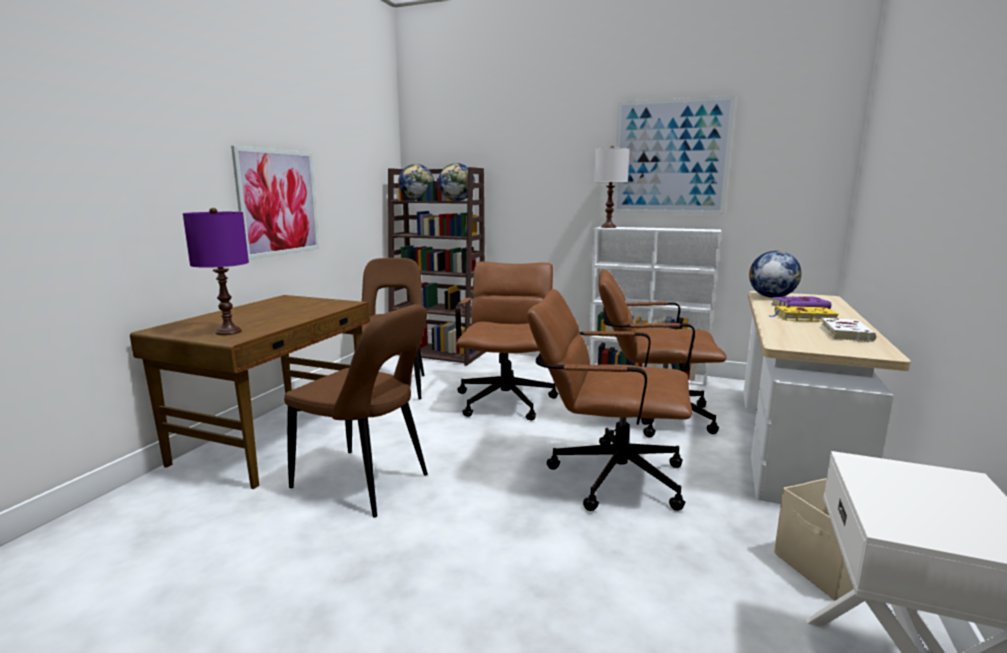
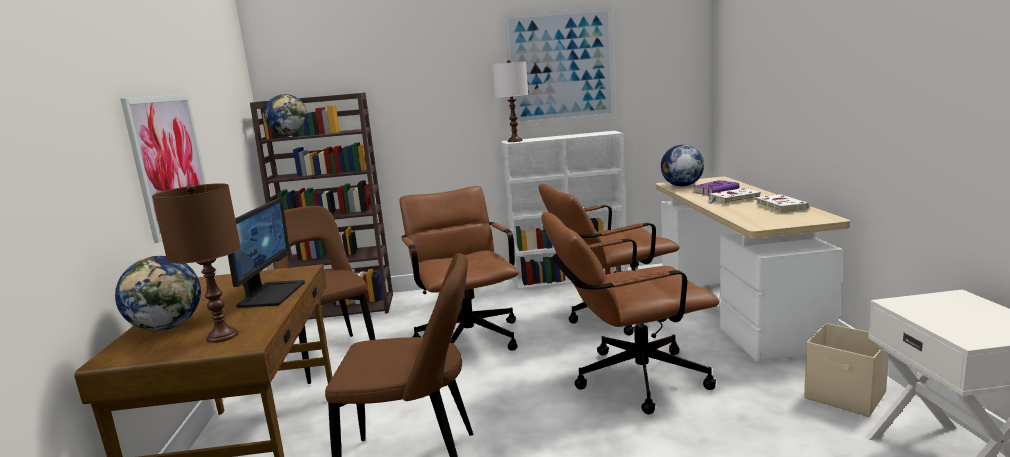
camera: 25 degrees left, 0 degrees up
(228, 332) = (222, 336): purple table lamp -> brown table lamp
(301, 313) = (271, 294): none -> monitor
(457, 200) = (343, 131): globe -> globe (168, 327)
(803, 318) = (733, 200): yellow book -> white book

